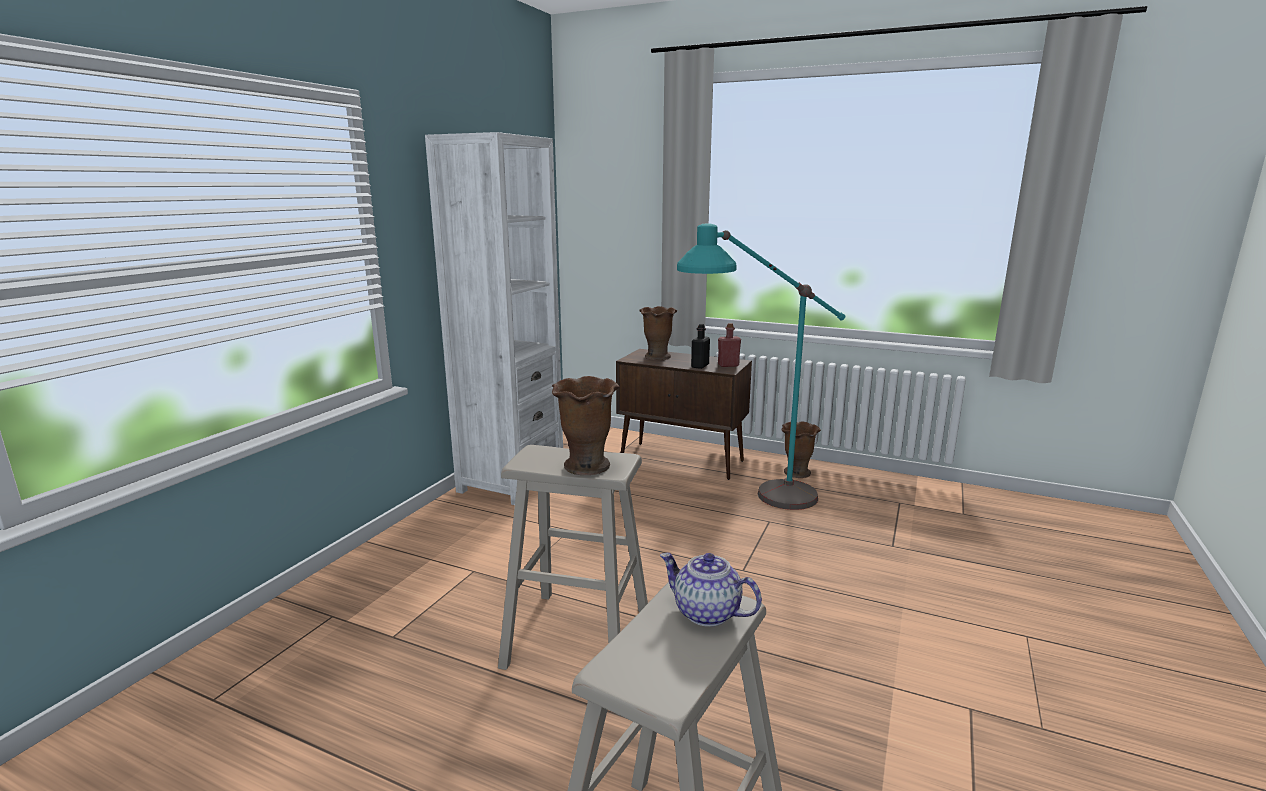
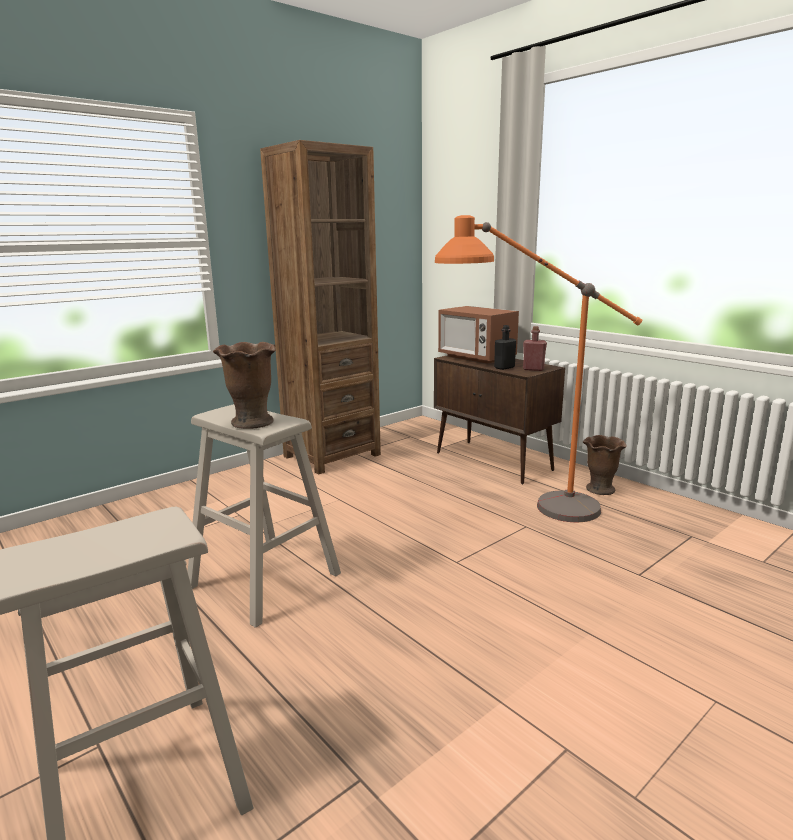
camera: 25 degrees right, 0 degrees up
(511, 481) = (332, 455): white bookcase -> brown bookcase
(657, 357) = (476, 357): brown vase -> microwave
(706, 613) = (146, 535): teapot -> none
(752, 504) = (524, 509): turquoise floor lamp -> orange floor lamp

